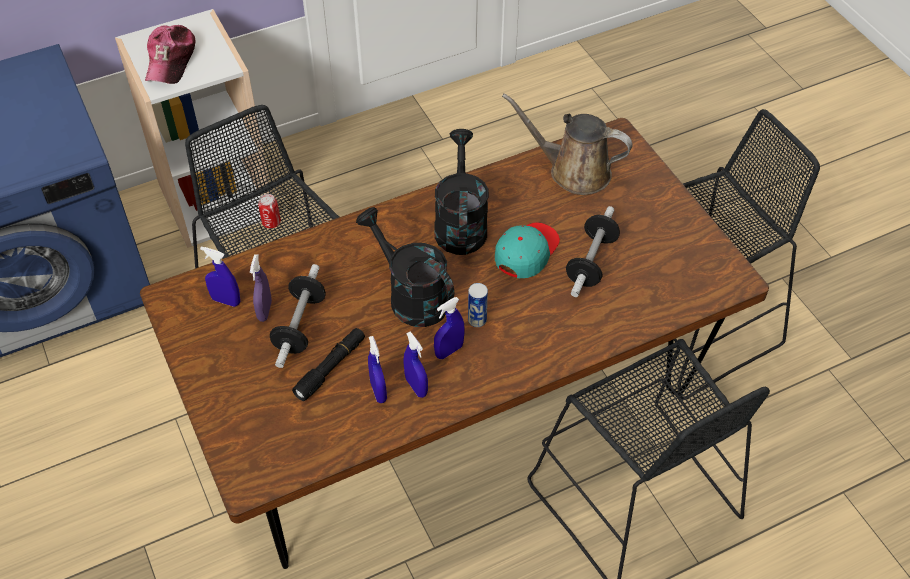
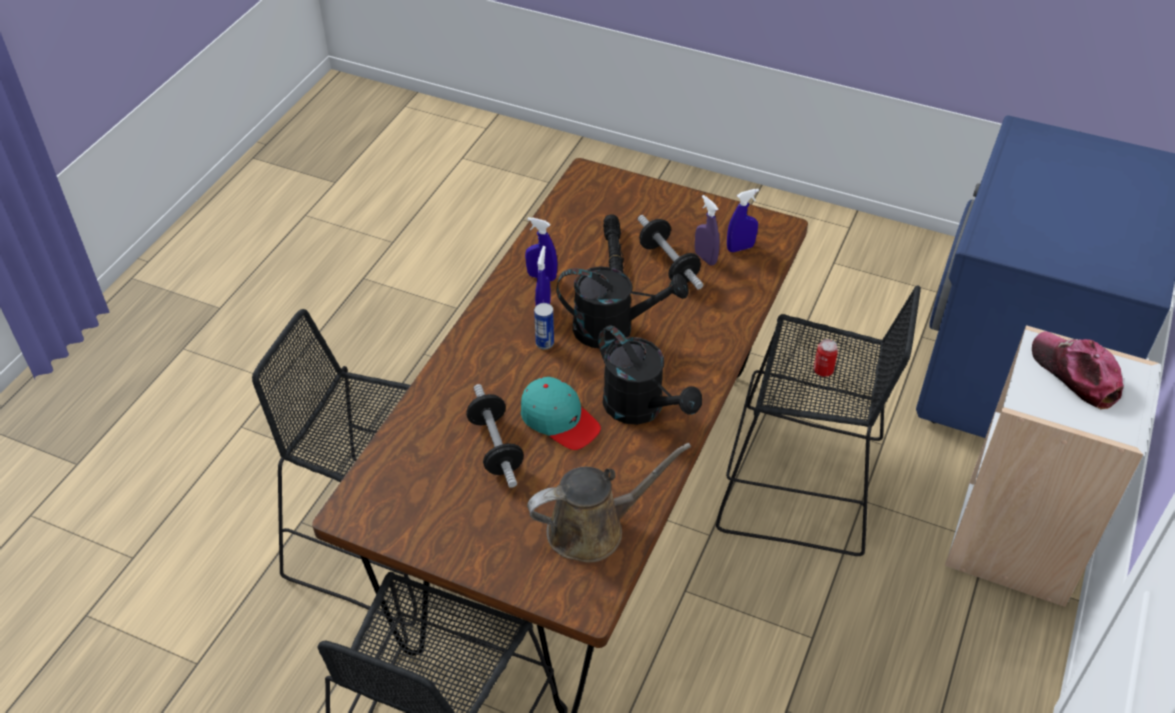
camera: 140 degrees right, 5 degrees down
(378, 391) = (564, 259): blue spray bottle -> none
(526, 252) = (559, 420): turquoise cap -> turquoise cap turned 45 degrees counterclockwise

